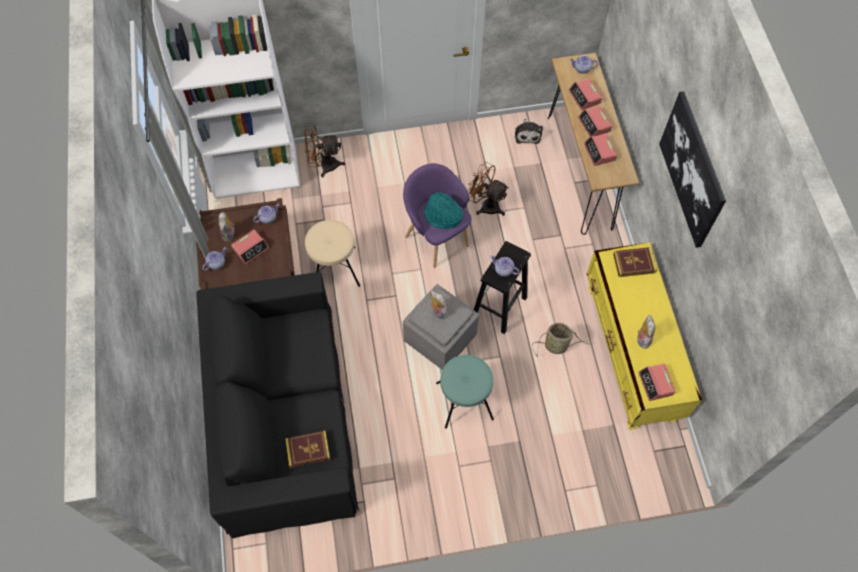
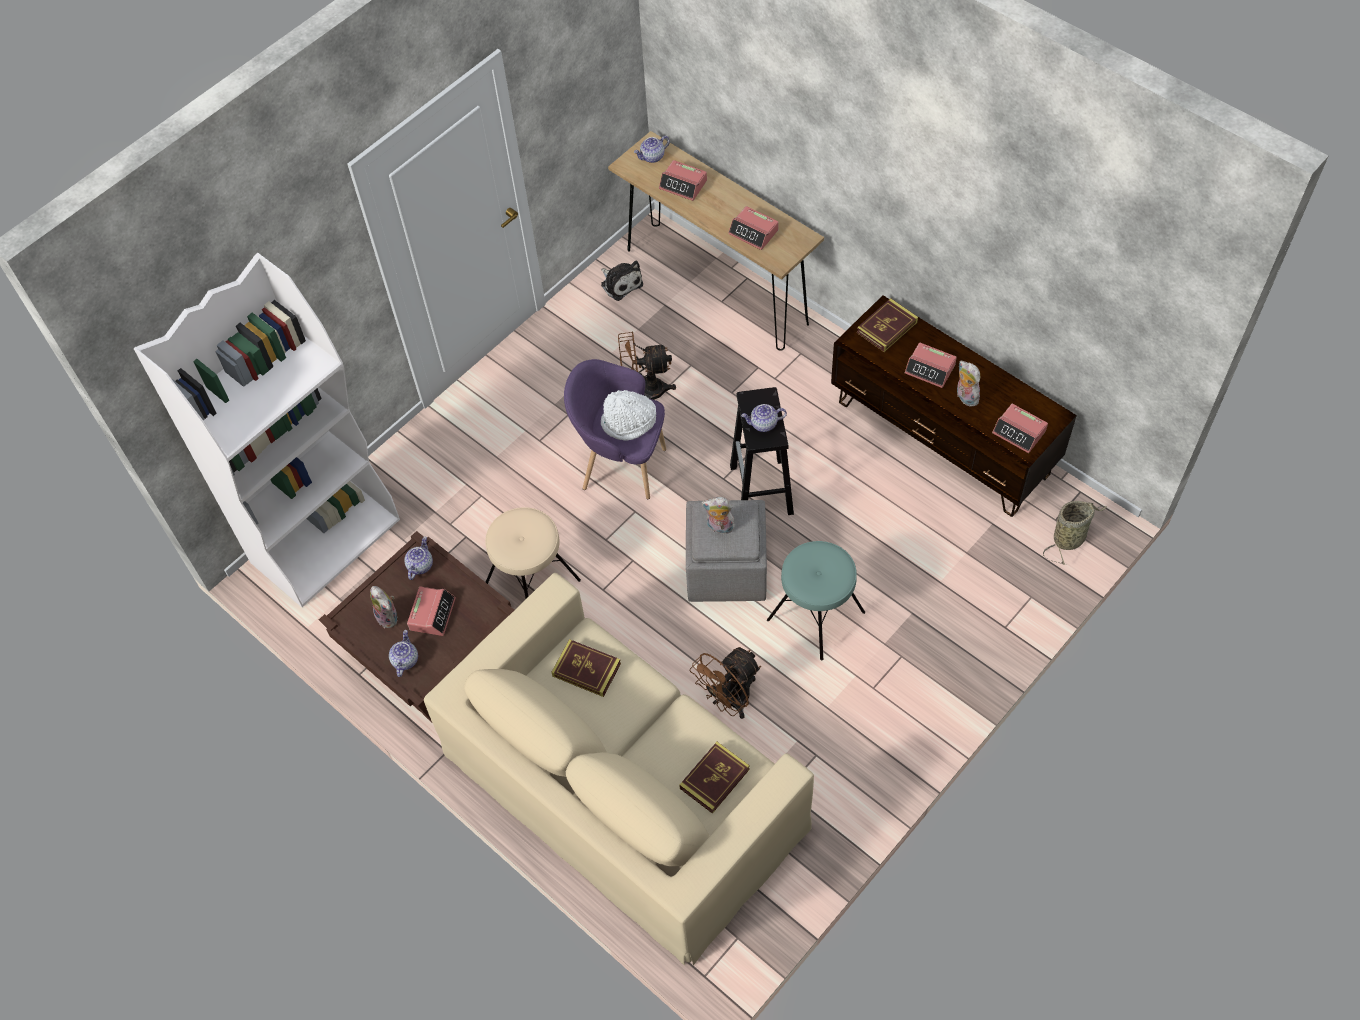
camera: 35 degrees left, 5 degrees down
(282, 415) = (623, 788): black sofa -> beige sofa
(298, 338) = (586, 670): none -> book
(324, 165) = (407, 476): brown fan -> brown fan (729, 700)
(443, 216) = (629, 422): turquoise hat -> white hat
(557, 346) = (862, 486): basket -> basket (1070, 538)
(594, 124) = (721, 207): alarm clock -> alarm clock (930, 369)
(630, 353) = (942, 439): yellow tv stand -> brown tv stand
(692, 169) = (910, 163): picture -> none

